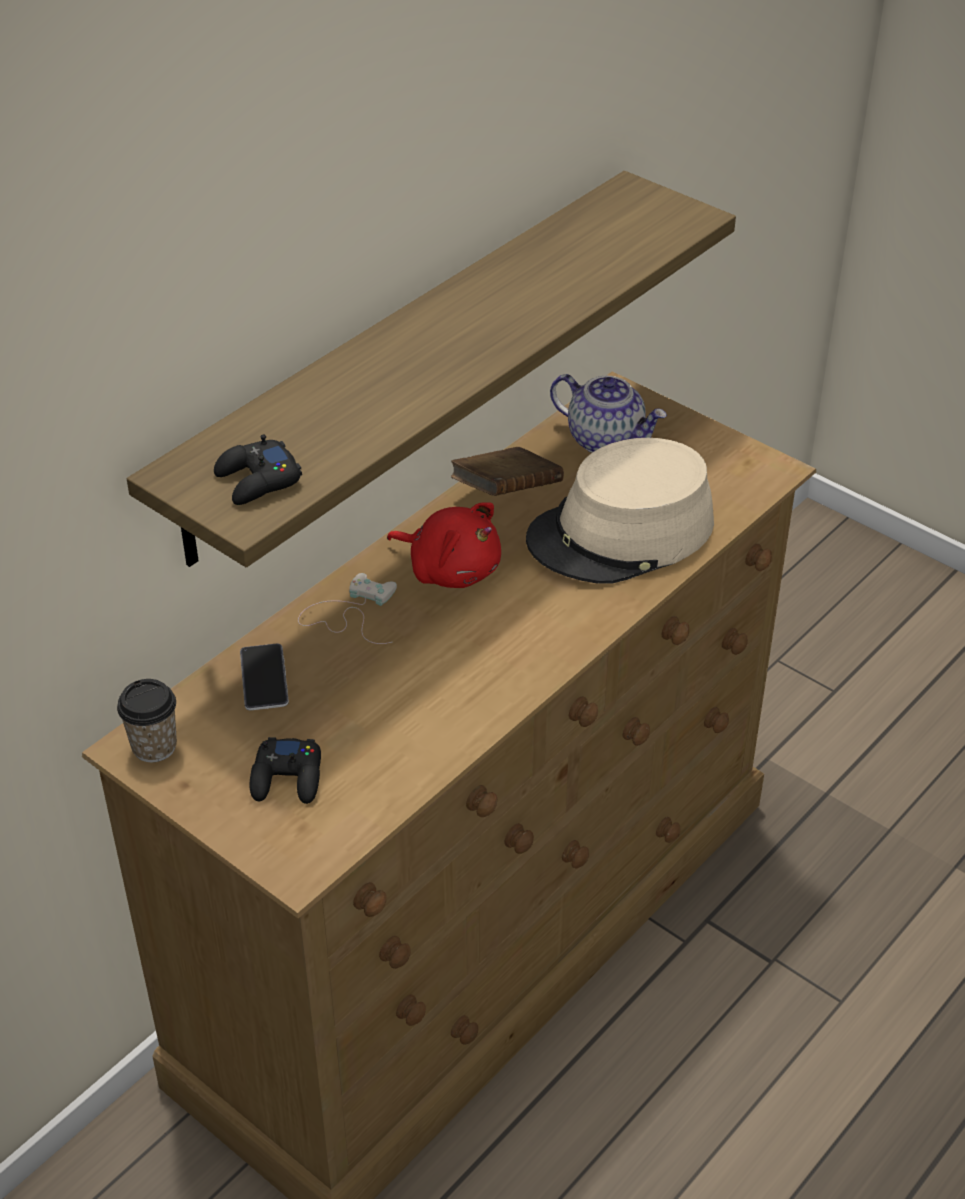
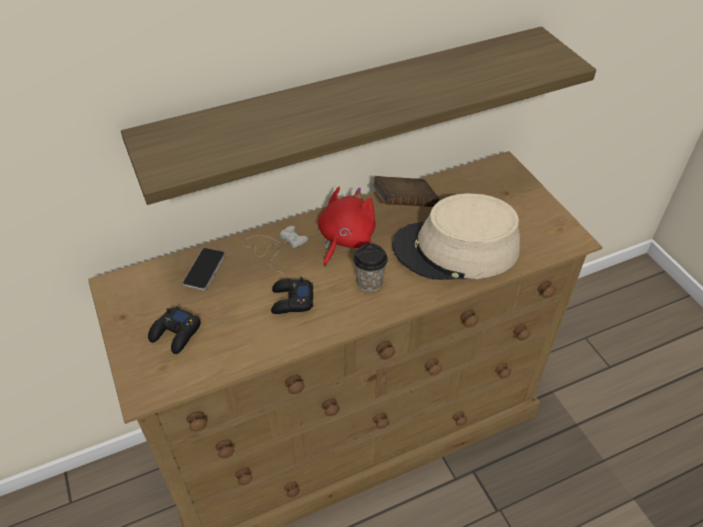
camera: 25 degrees right, 5 degrees up
(154, 746) = (123, 289): cup -> cup (369, 282)
(257, 480) = (186, 153): black game controller -> black game controller (291, 301)
(451, 569) = (344, 239): red plush toy -> red plush toy turned 120 degrees counterclockwise
(606, 440) = (481, 190): teapot -> none

